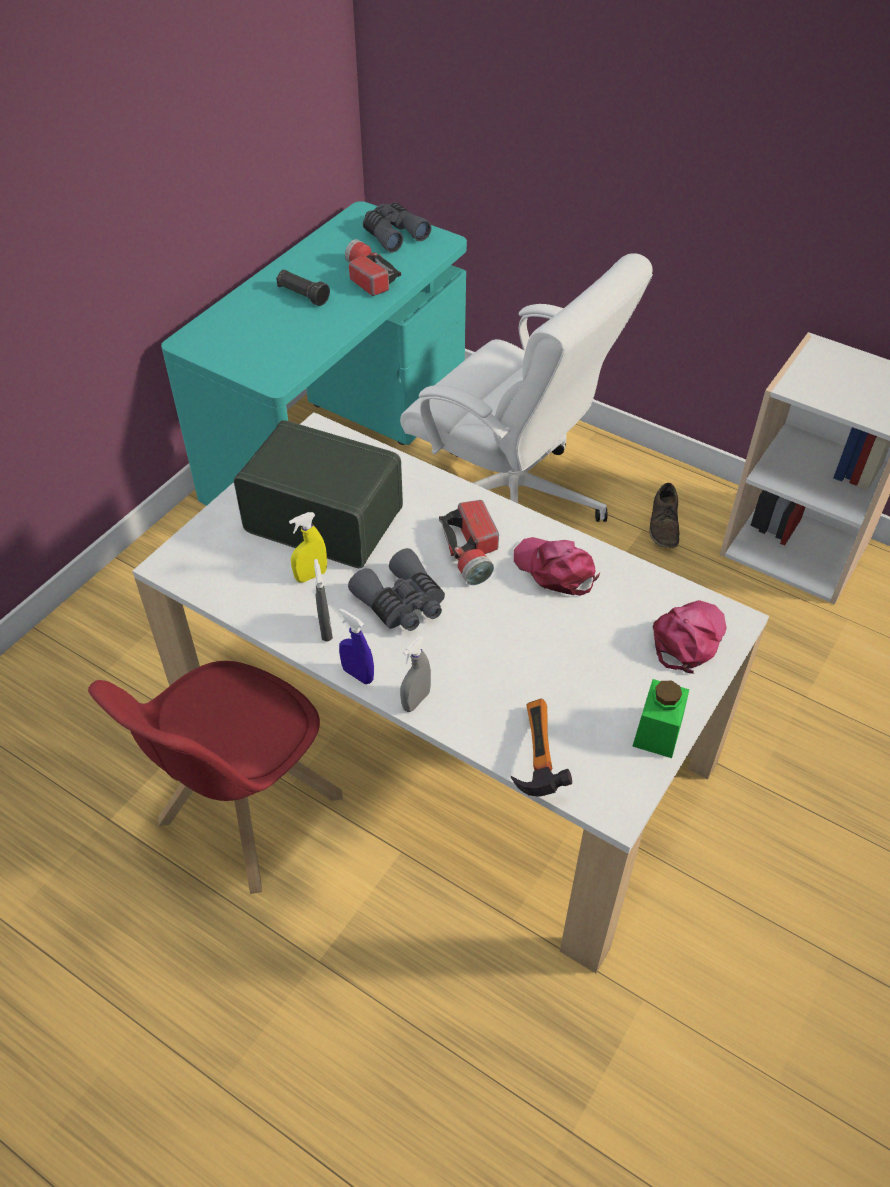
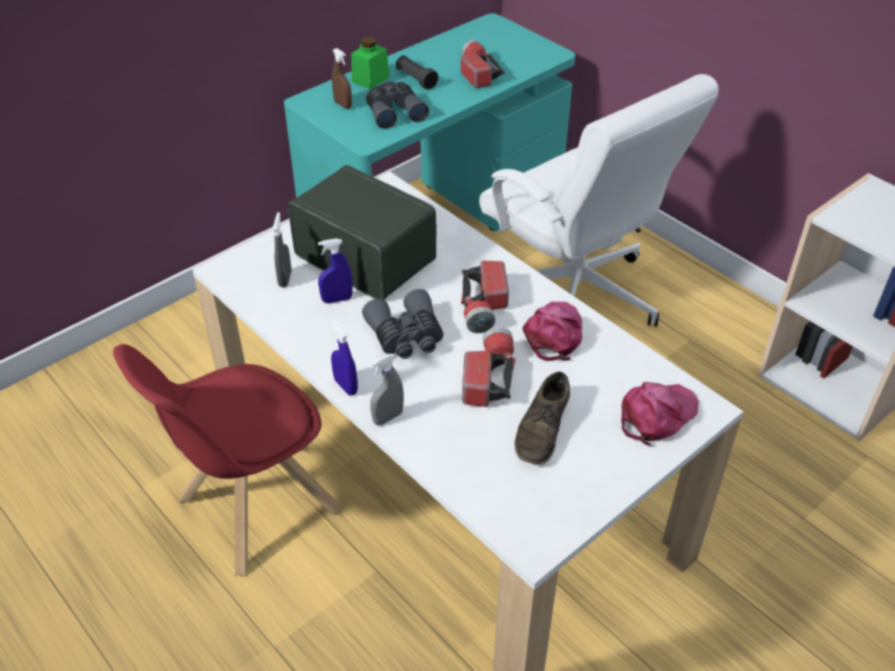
camera: 15 degrees right, 5 degrees down
(231, 339) = (343, 105): none -> brown spray bottle
(311, 575) = (337, 299): yellow spray bottle -> blue spray bottle
(325, 629) = (332, 345): grey spray bottle -> grey spray bottle (285, 279)
(393, 234) = (512, 42): grey binoculars -> grey binoculars (394, 112)
(505, 631) = (488, 377): none -> flashlight
(532, 758) = (473, 487): hammer -> none
(555, 569) = (554, 334): pink cap -> pink cap turned 45 degrees clockwise
(657, 732) = (598, 489): green jar -> green jar (370, 79)
(664, 524) = (712, 339): brown shoe -> brown shoe (542, 428)

